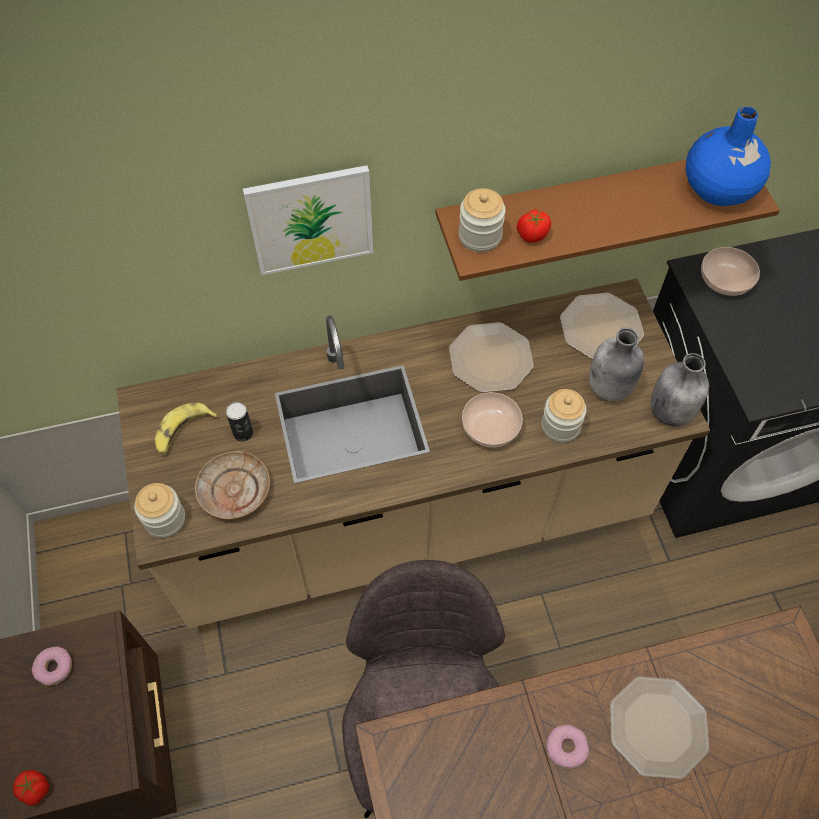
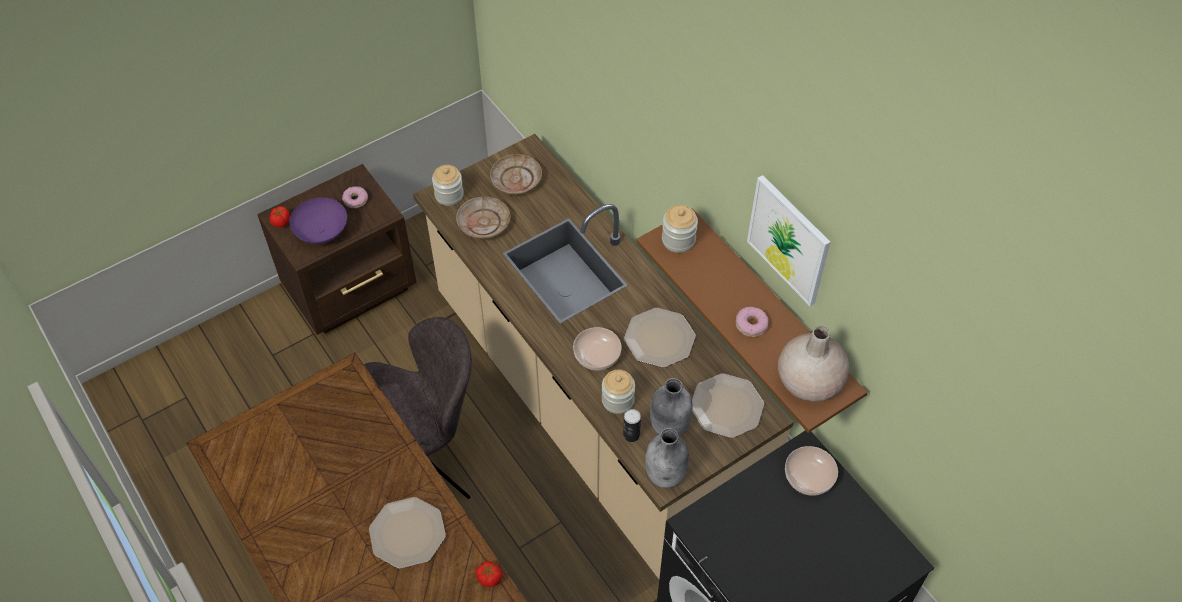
camera: 70 degrees right, 5 degrees down
(89, 730) = (323, 232): none -> purple bowl
(183, 432) = (516, 180): banana -> beige plate
(243, 433) = (529, 212): can -> can (631, 435)
(311, 219) = (635, 138): picture -> picture (789, 240)
(531, 235) = (695, 270): tomato -> tomato (489, 578)
(566, 748) = (375, 478): donut -> donut (751, 325)
(718, 189) = (808, 381): blue vase -> beige vase

